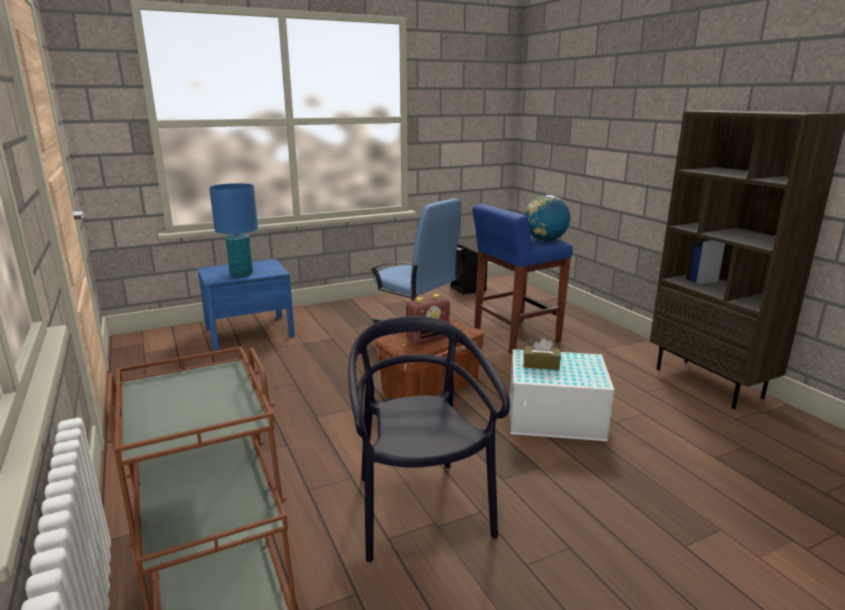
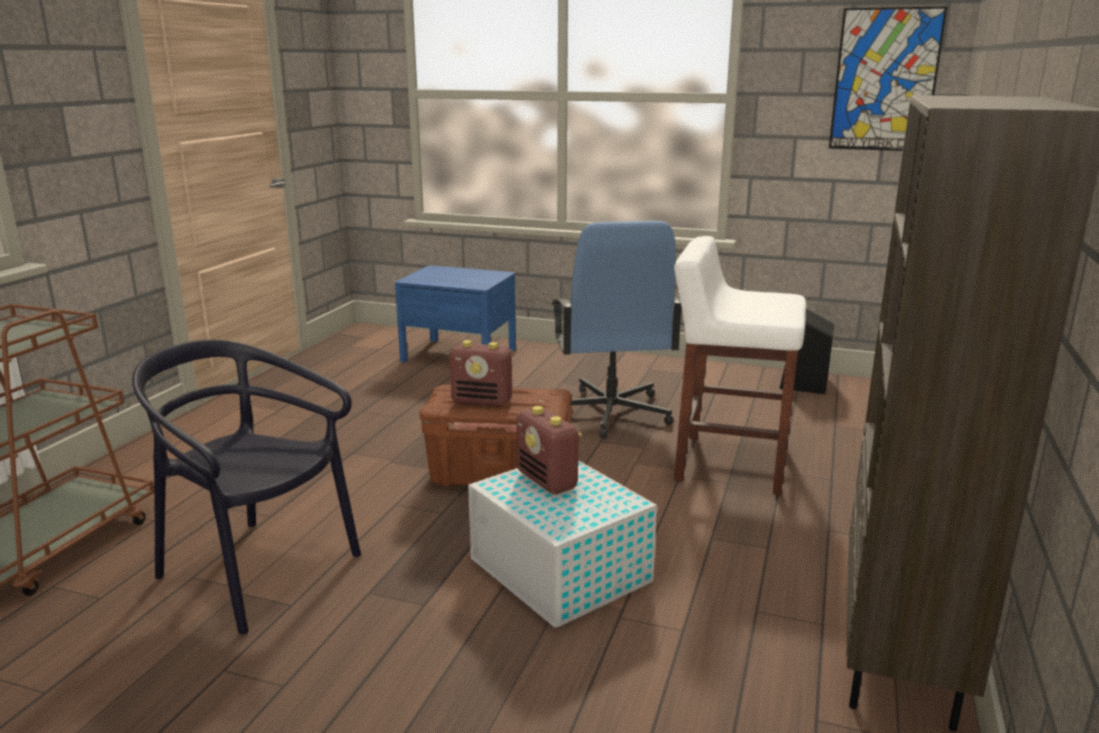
camera: 45 degrees right, 0 degrees up
(241, 274) = (445, 280): blue table lamp -> none
(419, 509) = (257, 571): black chair -> black chair turned 90 degrees counterclockwise
(482, 106) = (885, 80): none -> picture
(515, 336) = (729, 463): blue stool -> white stool
(541, 365) = (547, 481): brown tissue box -> radio
(545, 240) = (770, 312): globe -> none

